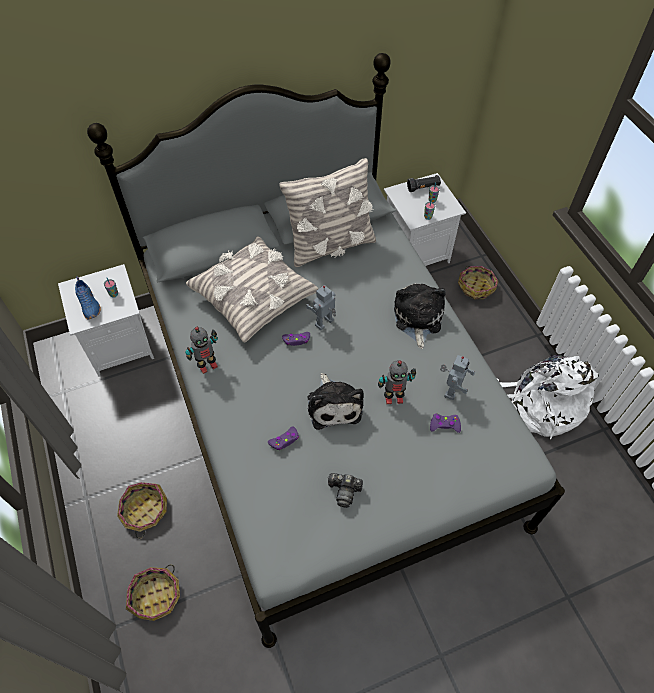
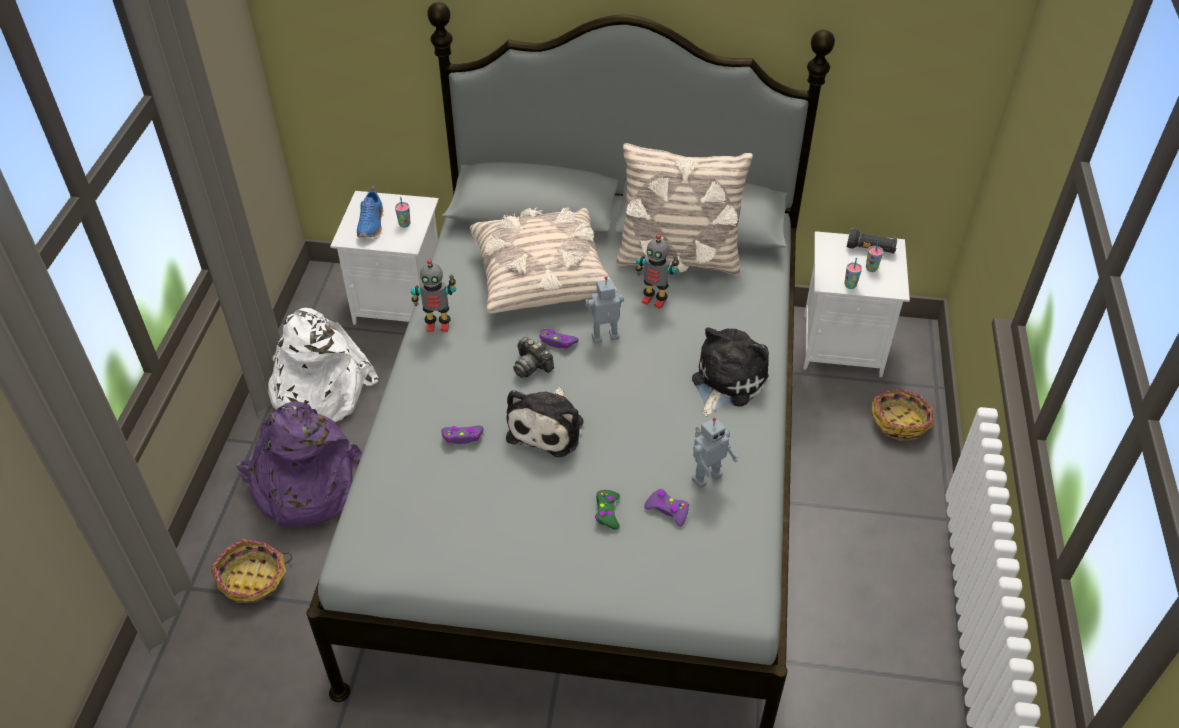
camera: 30 degrees right, 10 degrees down
(144, 511) = (303, 486): basket -> purple backpack
(344, 491) = (490, 521): camera -> camera (531, 366)
(393, 397) = (627, 452): toy robot -> toy robot (654, 300)
(410, 445) = (607, 512): none -> green game controller
(539, 405) = (886, 607): white backpack -> white backpack (317, 390)

